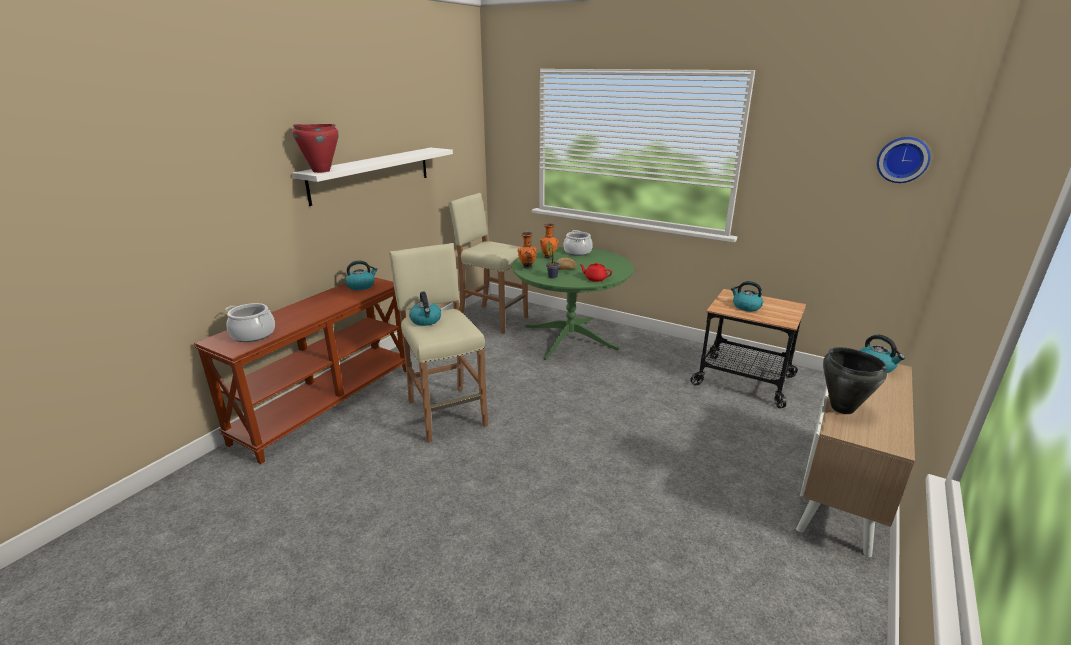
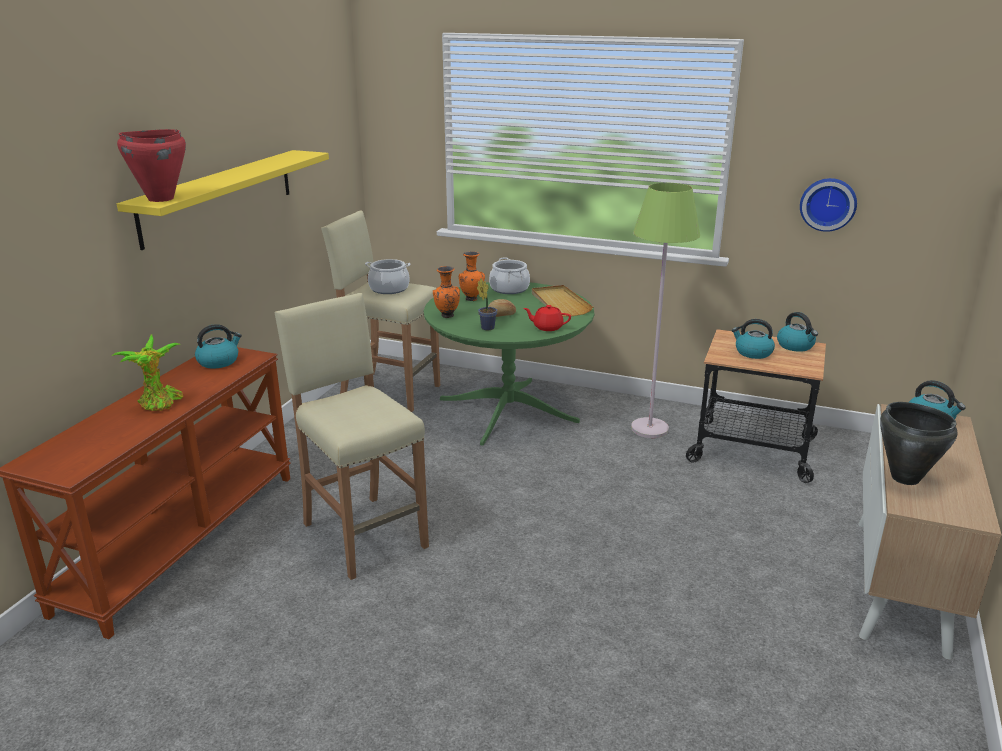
camera: 10 degrees left, 0 degrees up
(253, 335) = (86, 449): cooking pot -> cooking pot (389, 289)
(312, 310) = (160, 404): none -> potted plant
(371, 174) = (219, 196): white shelf -> yellow shelf
(426, 320) = (334, 406): kettle -> kettle (796, 346)
(610, 263) = (560, 303): none -> beige tray
(669, 358) = (650, 429): none -> green floor lamp
(903, 159) = (933, 153): wall clock -> wall clock (828, 204)

